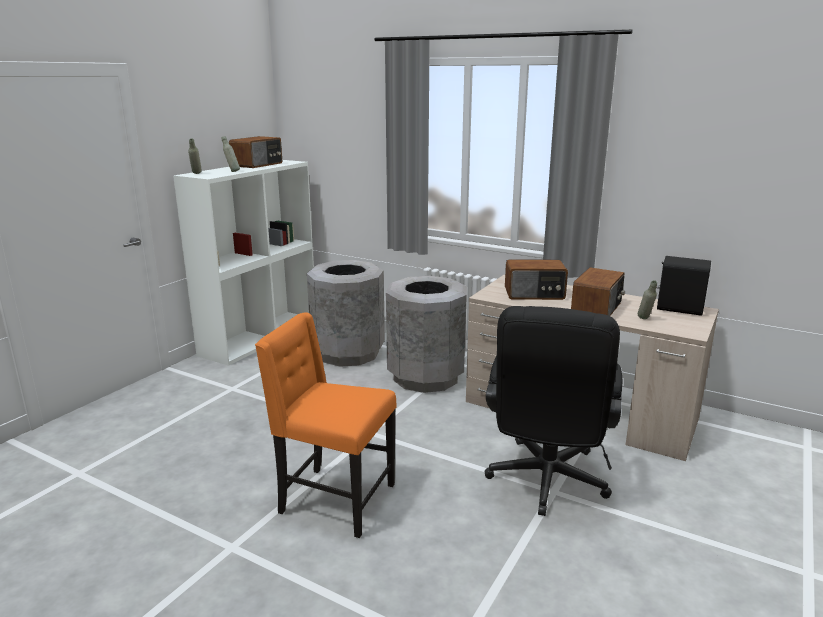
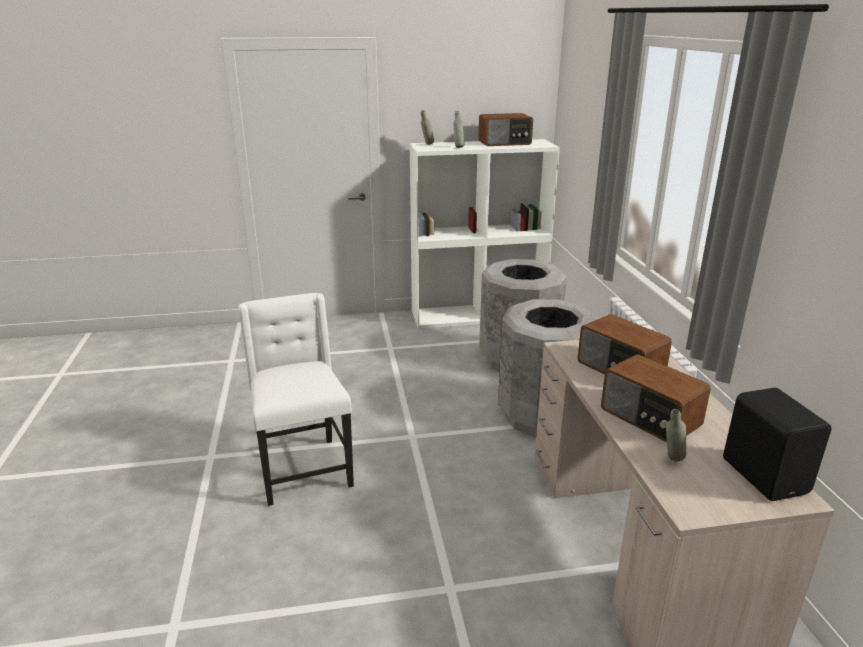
camera: 50 degrees right, 5 degrees up
(334, 500) = (303, 469): orange chair -> white chair
(545, 483) = (457, 577): black office chair -> none
(597, 308) = (649, 418): radio -> radio turned 60 degrees clockwise

